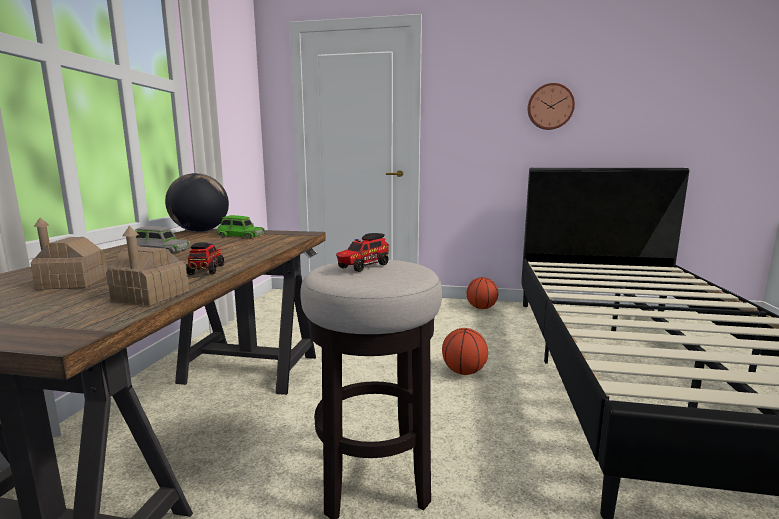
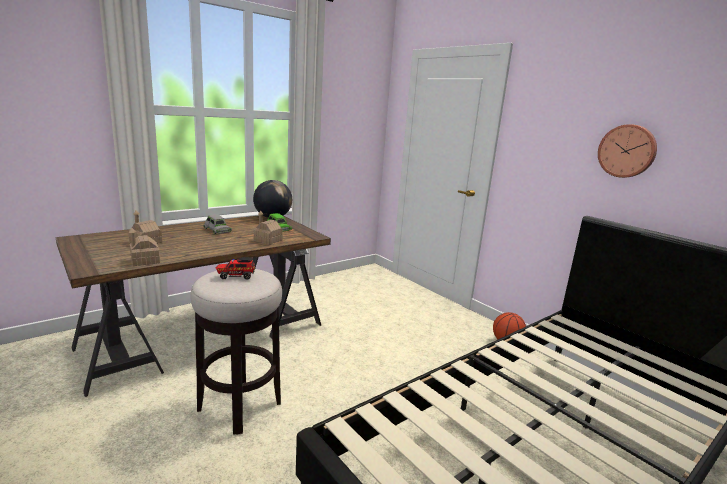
camera: 40 degrees right, 5 degrees up
(207, 270) = (198, 251): toy truck -> none
(266, 245) = (268, 240): none -> toy house
(464, 372) = (390, 382): basketball -> none

